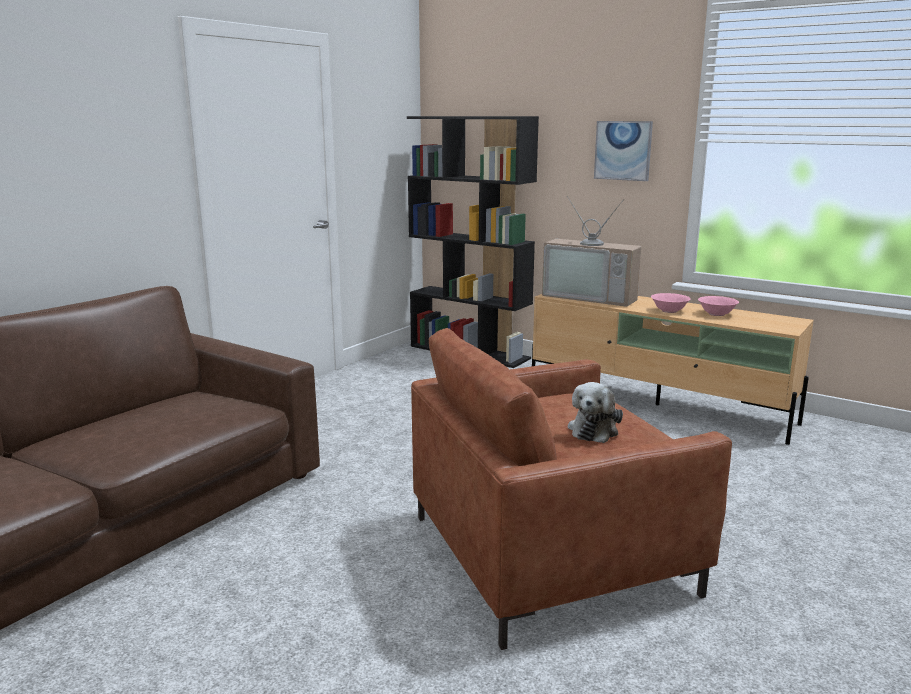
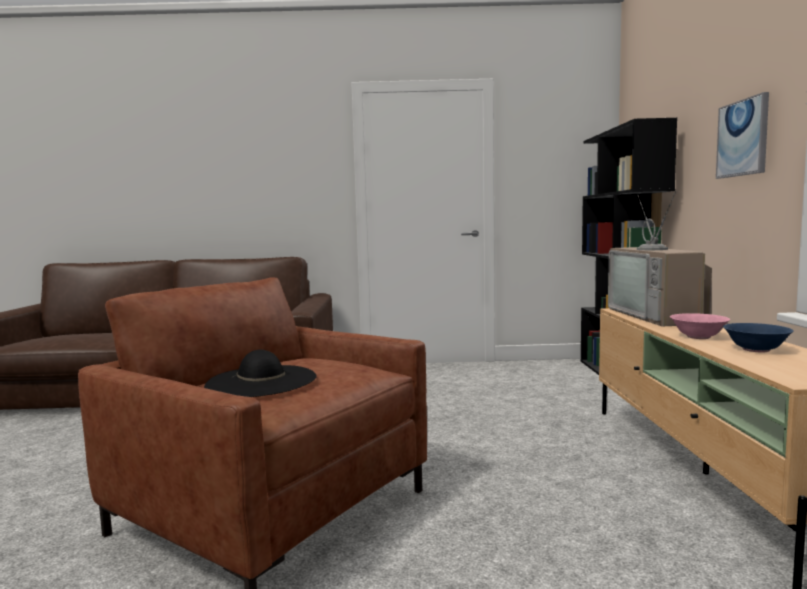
camera: 55 degrees right, 10 degrees down
(594, 429) = (262, 381): plush toy -> black hat
(716, 314) = (755, 350): pink bowl -> blue bowl

